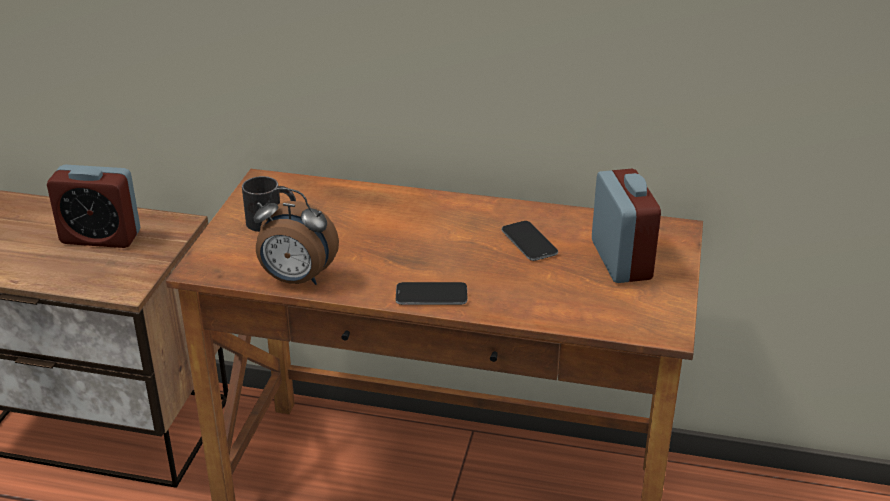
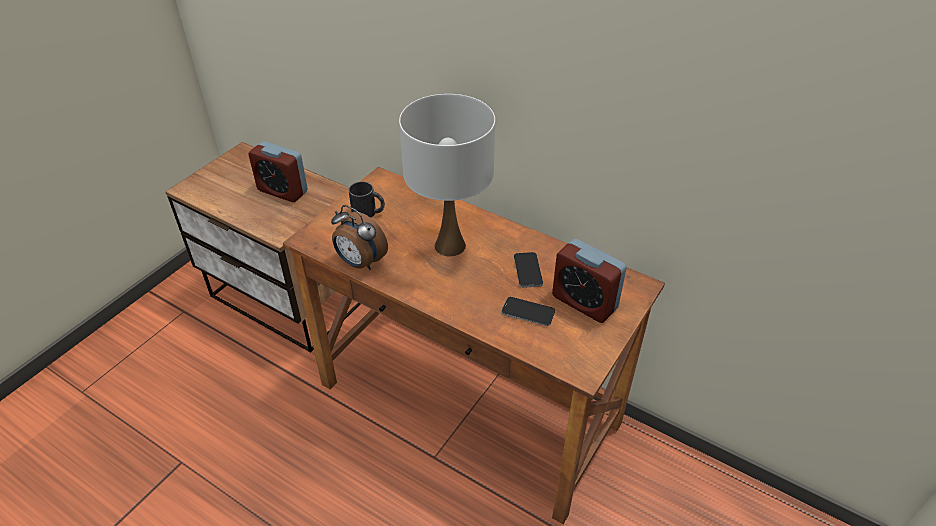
camera: 20 degrees right, 10 degrees up
(409, 236) = (449, 246): none -> white table lamp
(431, 295) = (438, 298): phone -> phone (528, 312)
(621, 260) = (584, 302): alarm clock -> alarm clock turned 120 degrees clockwise

